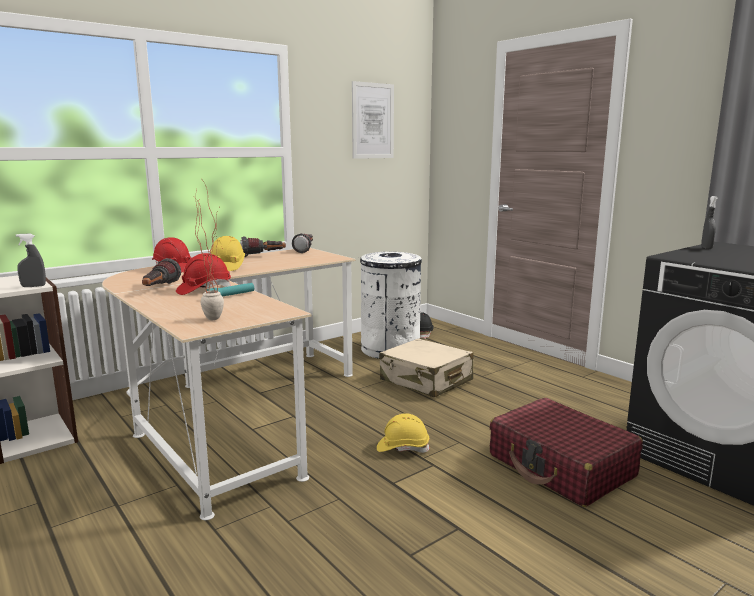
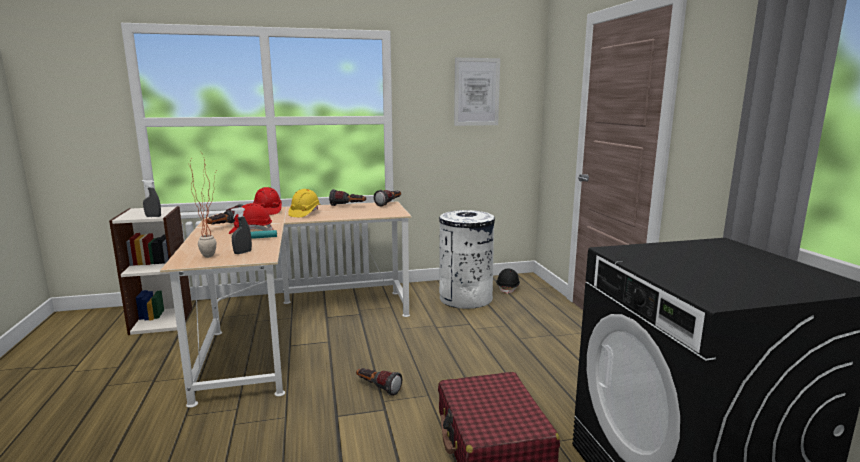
camera: 25 degrees right, 0 degrees up
(402, 448) = (377, 388): yellow hard hat -> flashlight
(426, 380) = (463, 333): beige suitcase -> none
(706, 248) = (688, 245): grey spray bottle -> grey spray bottle (242, 252)

